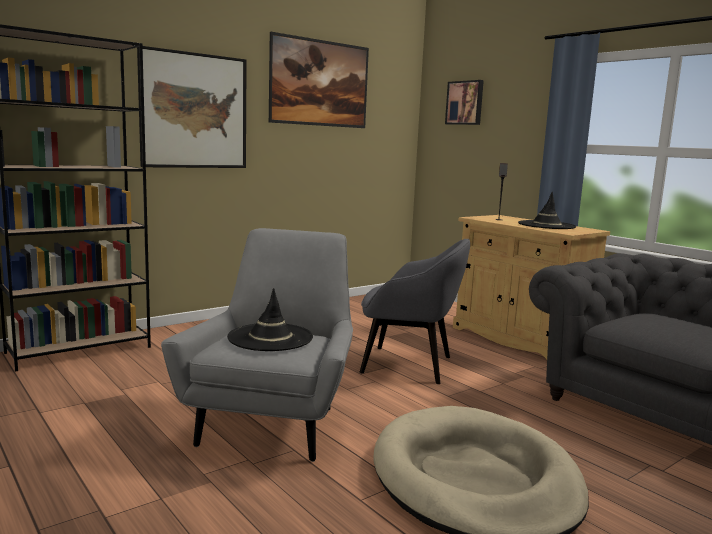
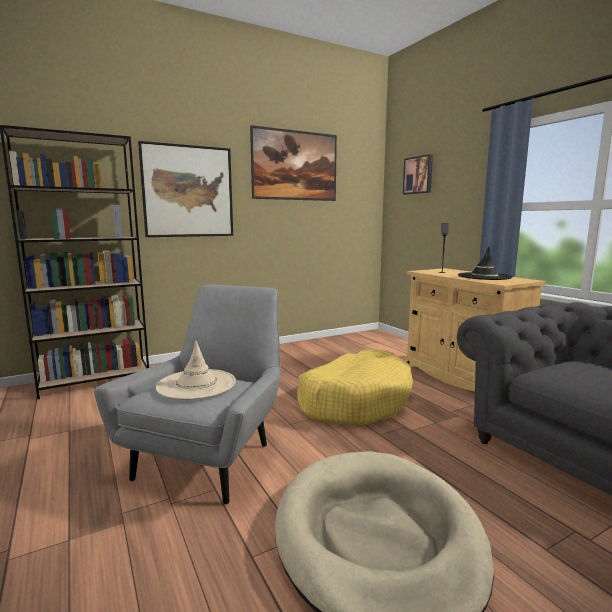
camera: 10 degrees right, 0 degrees up
(270, 337) = (196, 384): black hat -> beige hat
(409, 365) = (355, 401): grey armchair -> yellow dog bed

